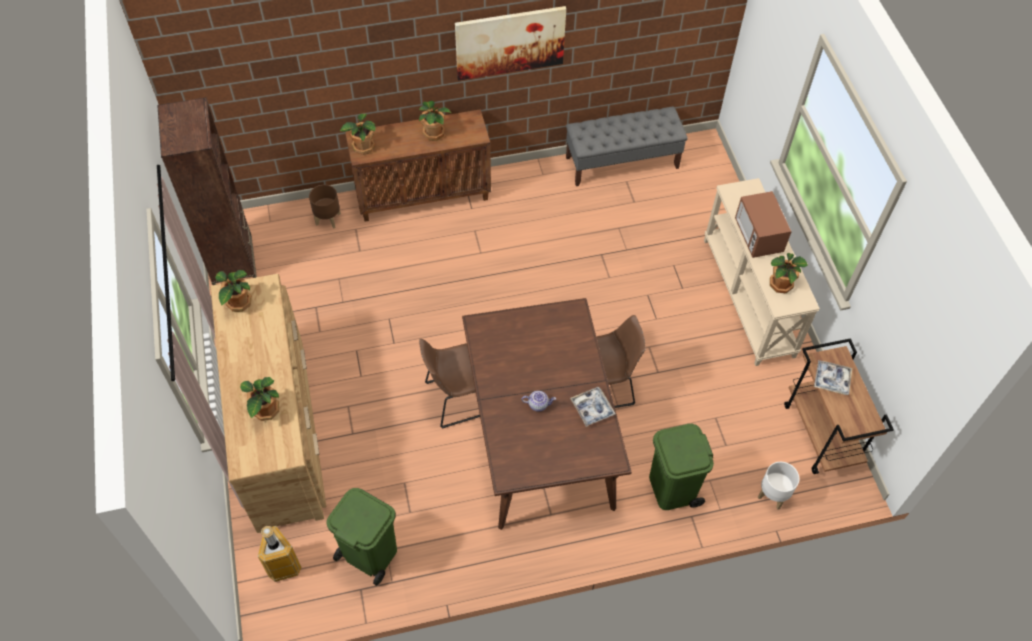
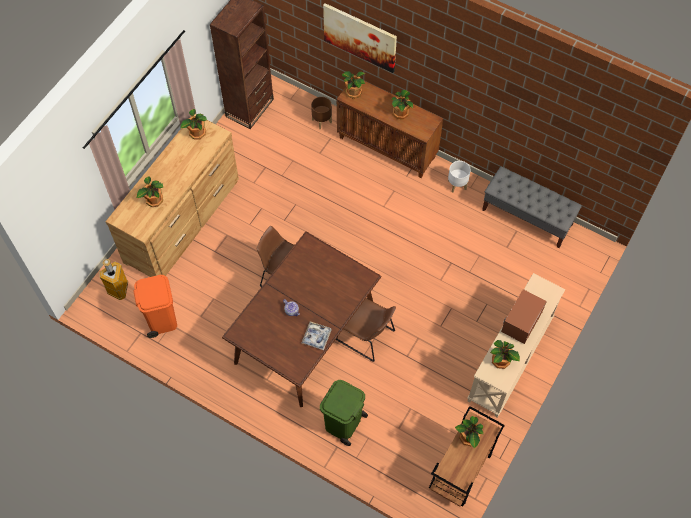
camera: 45 degrees right, 5 degrees up
(369, 553) = (162, 319): green trash can -> orange trash can
(510, 42) = (470, 89): picture -> picture (360, 37)
(773, 494) = (394, 476): white planter -> white planter (457, 184)
(831, 380) = (468, 438): tray -> potted plant

